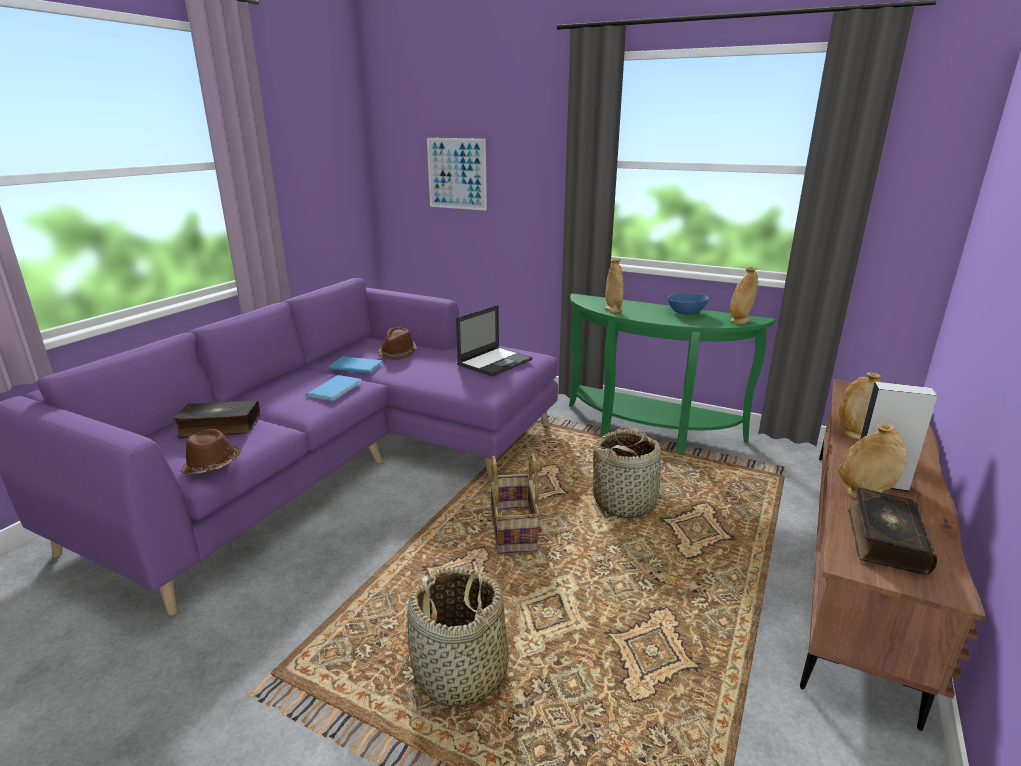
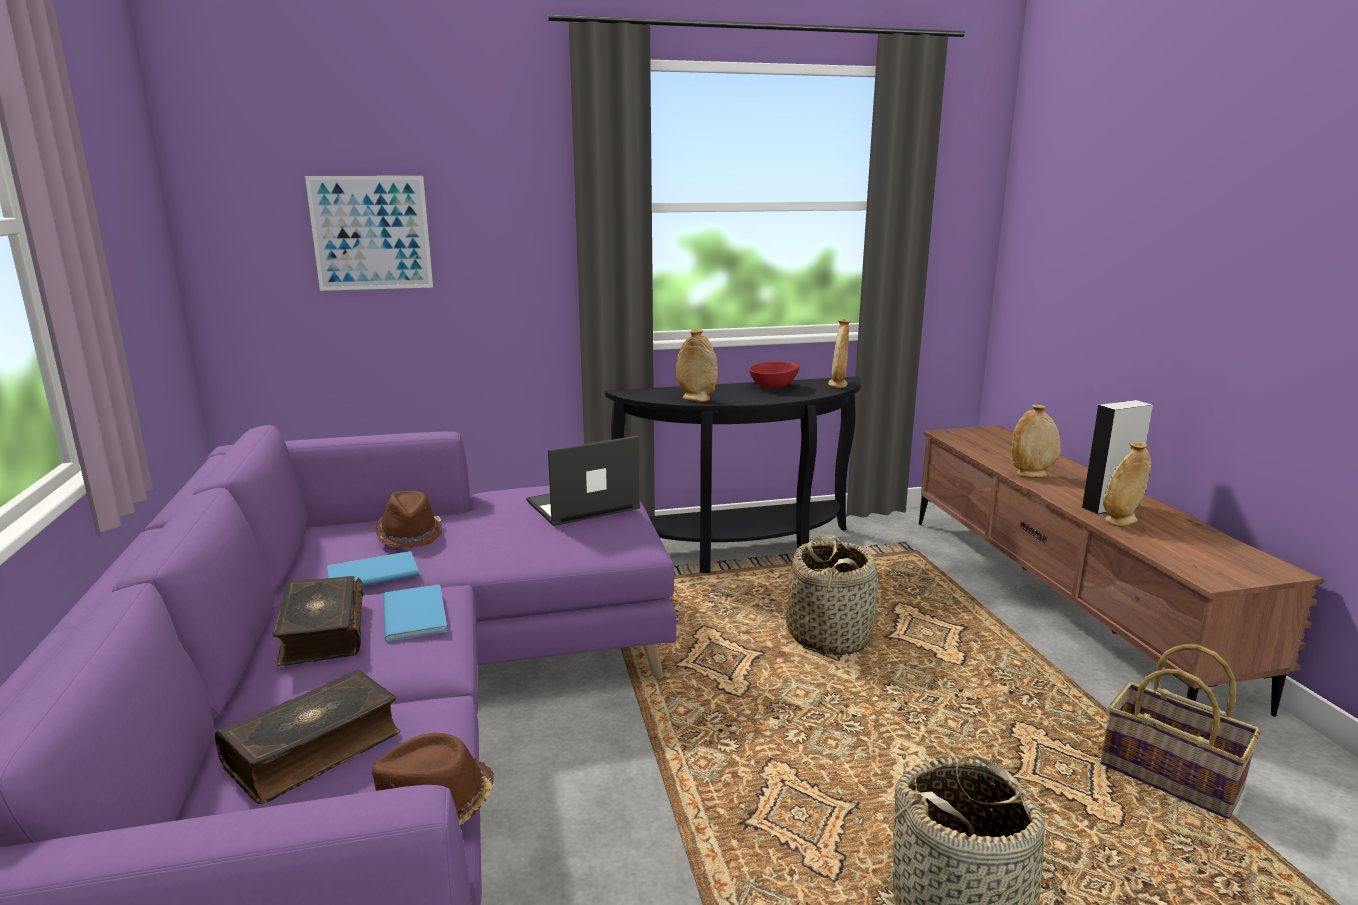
camera: 40 degrees left, 5 degrees down
(495, 361) = (581, 505): laptop -> laptop turned 120 degrees counterclockwise
(514, 530) = (771, 722): basket -> basket (1171, 776)
(648, 432) = (742, 552): green console table -> black console table
(687, 313) = (773, 386): blue bowl -> red bowl
(884, 540) = (1192, 550): book -> book (321, 633)

